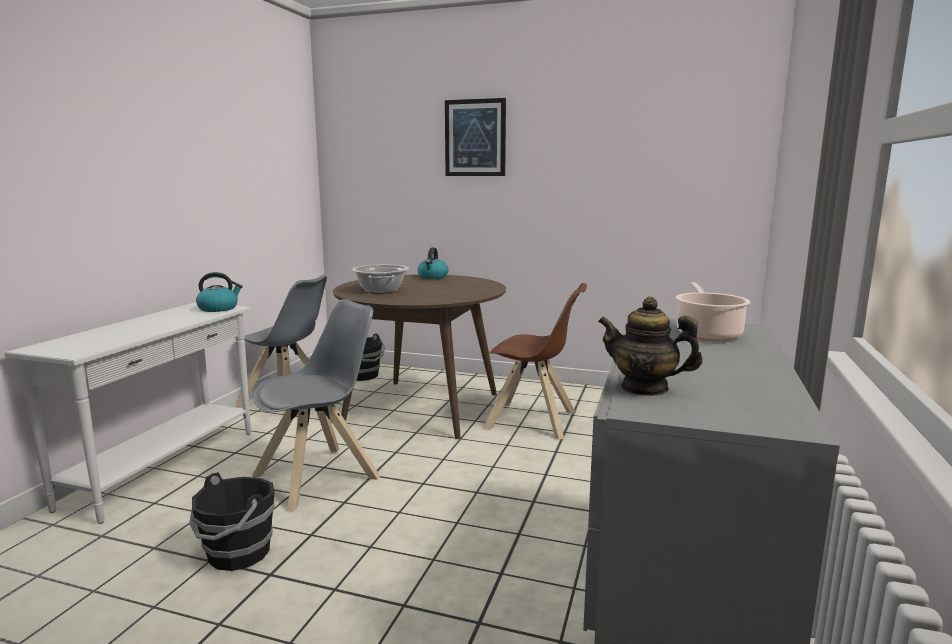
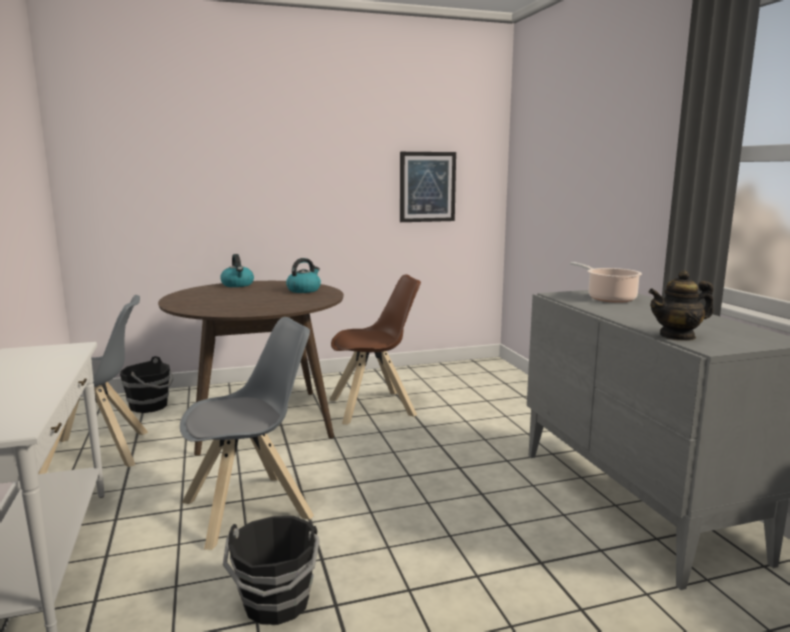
camera: 35 degrees left, 0 degrees up
(219, 308) = (62, 349): kettle -> kettle (304, 290)
(320, 476) = (251, 509): grey chair -> grey chair turned 45 degrees clockwise
(381, 290) = (223, 304): cooking pot -> none
(475, 138) = (253, 139): picture -> picture (427, 187)

